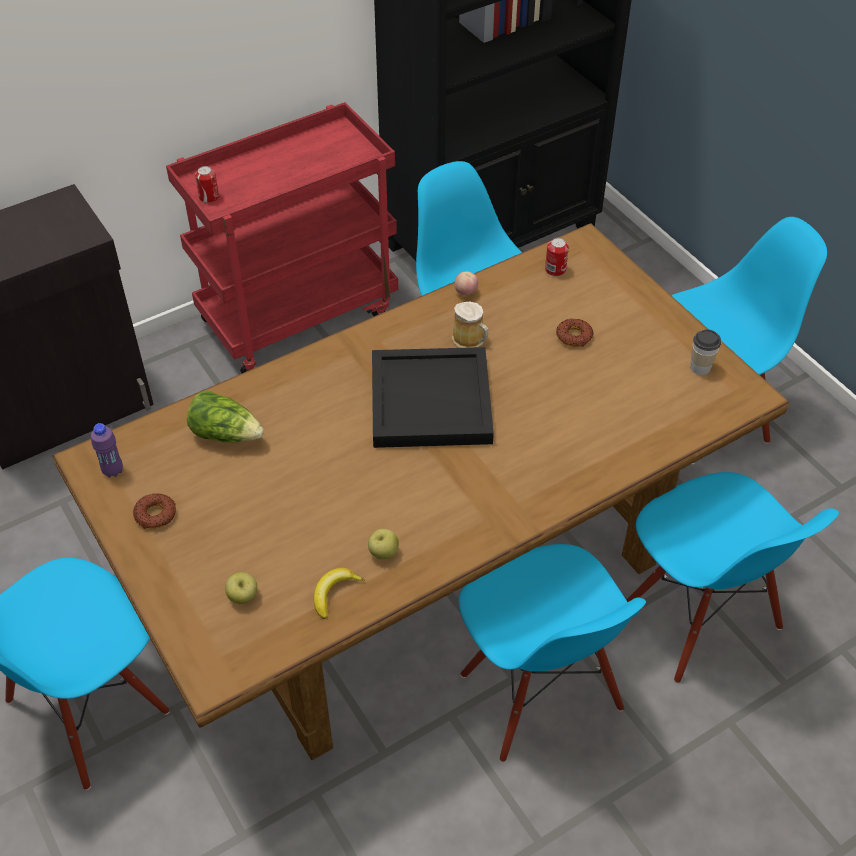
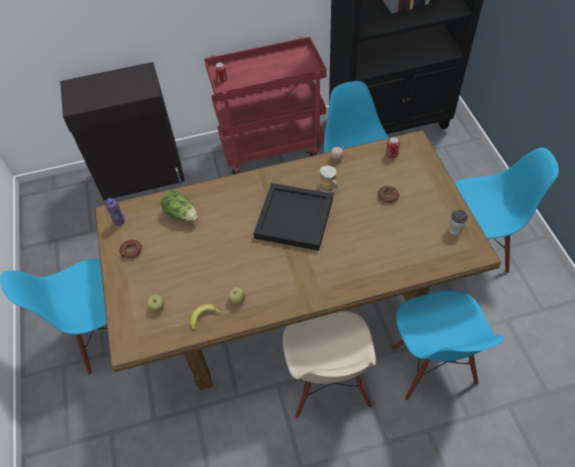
camera: 20 degrees right, 5 degrees up
(539, 693) = (328, 385): blue chair -> beige chair

